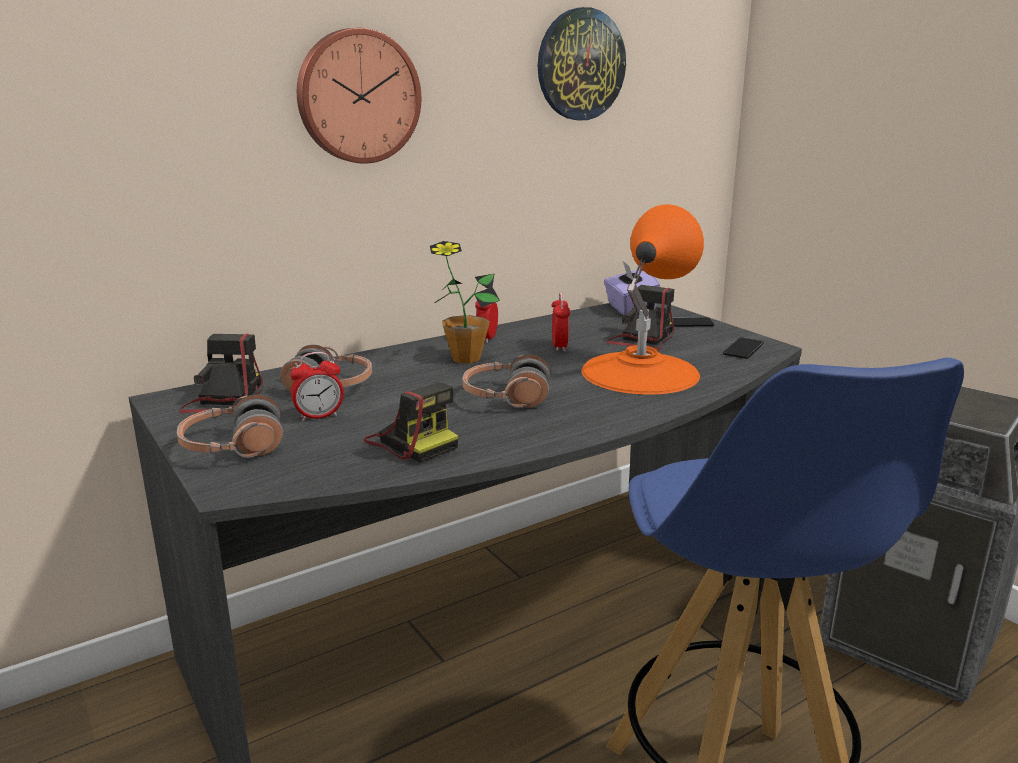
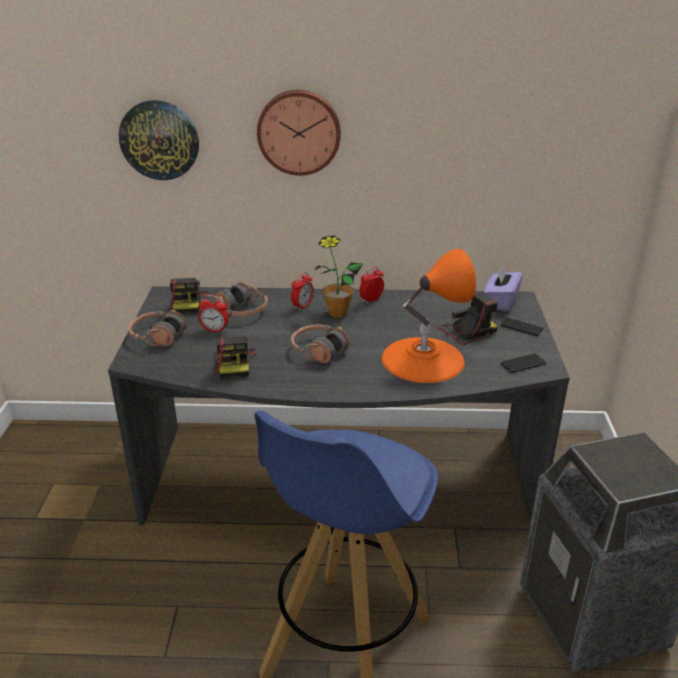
camera: 35 degrees right, 10 degrees up
(226, 399) = (188, 303): camera -> camera turned 135 degrees clockwise
(559, 347) = (404, 321): alarm clock -> alarm clock (302, 306)
(580, 65) = (485, 115): wall clock -> wall clock (159, 140)

